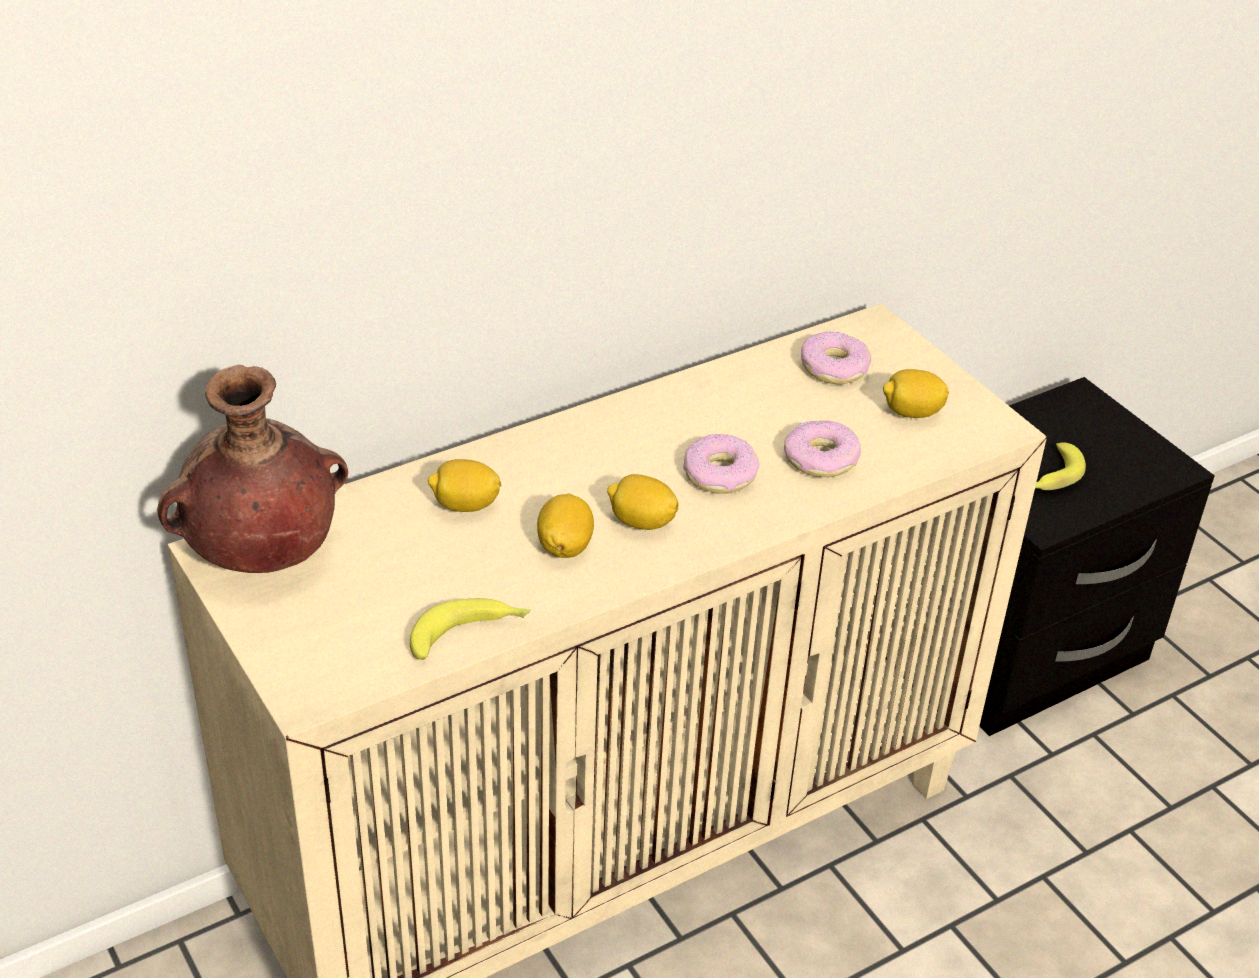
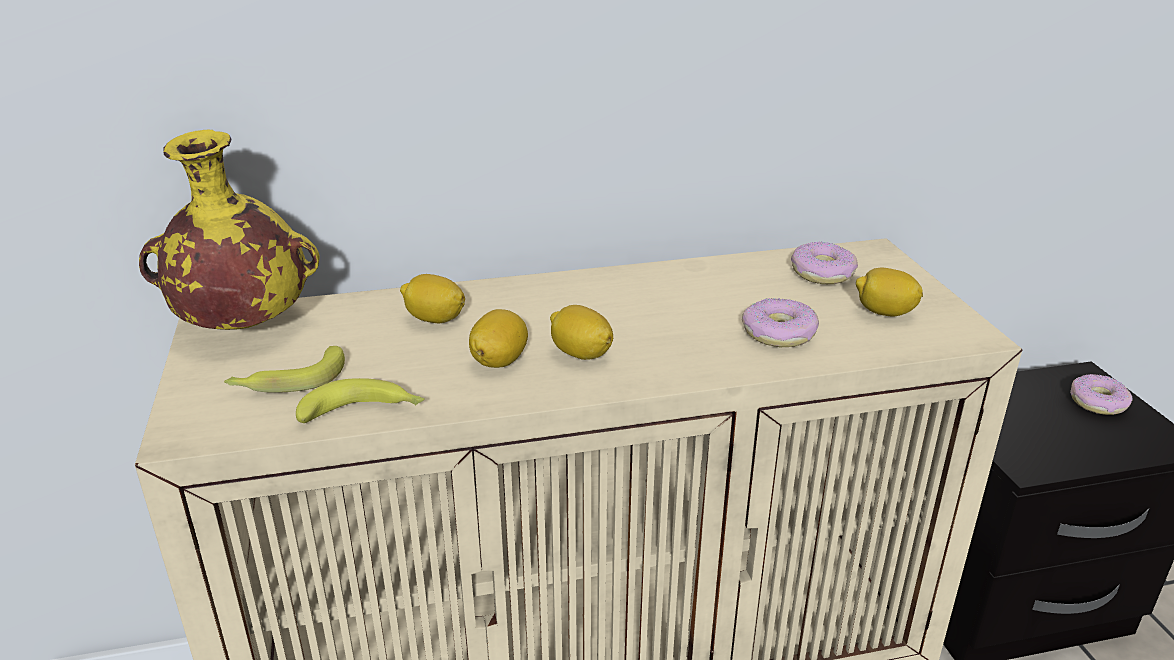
camera: 20 degrees right, 10 degrees down
(261, 556) = (242, 327): brown vase -> yellow vase
(720, 474) = (676, 330): donut -> donut (1098, 402)
(1050, 477) = (1041, 431): banana -> banana (288, 381)

